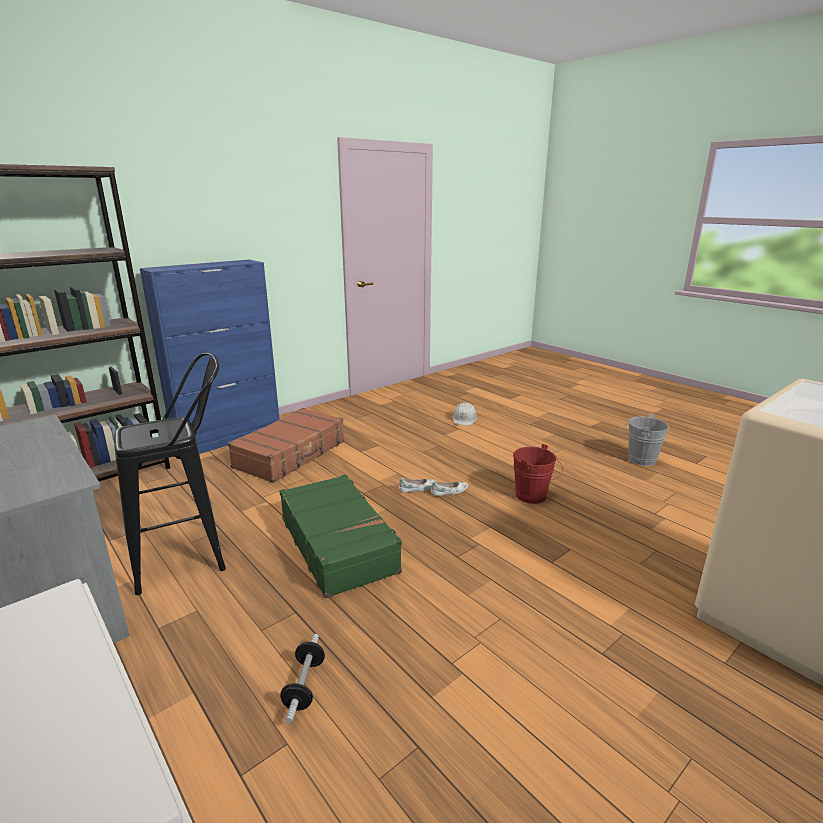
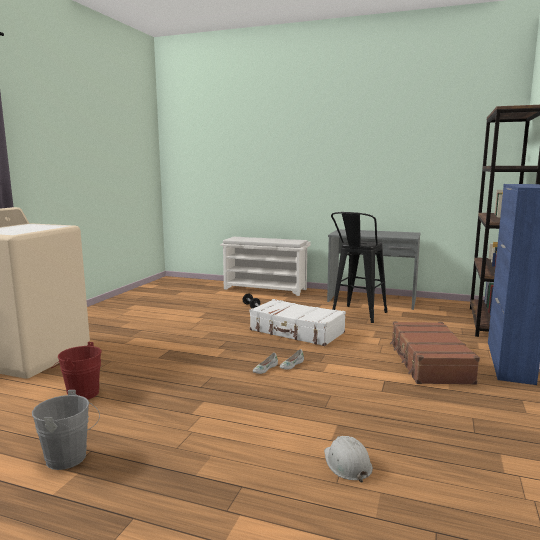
camera: 150 degrees right, 10 degrees down
(338, 544) = (296, 332): green suitcase -> white suitcase
(534, 497) = (193, 381): red bucket -> red bucket (80, 393)

